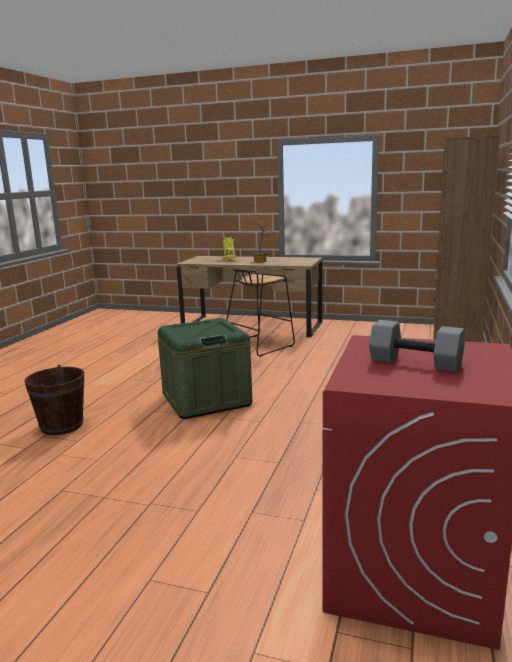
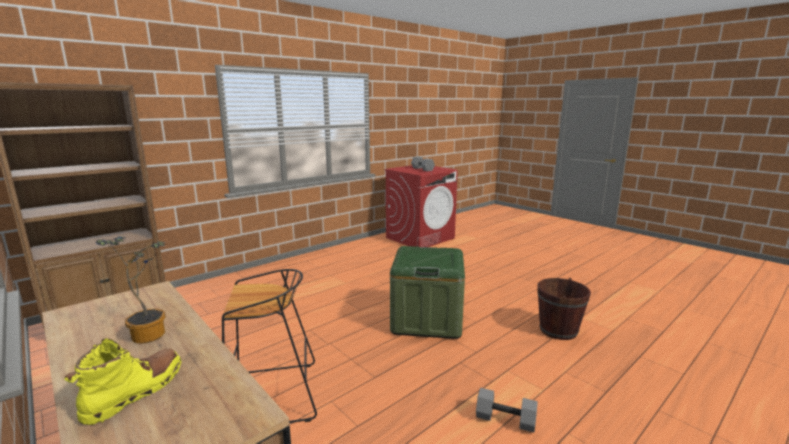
camera: 150 degrees left, 0 degrees up
(116, 367) = (504, 420): none -> grey dumbbell

